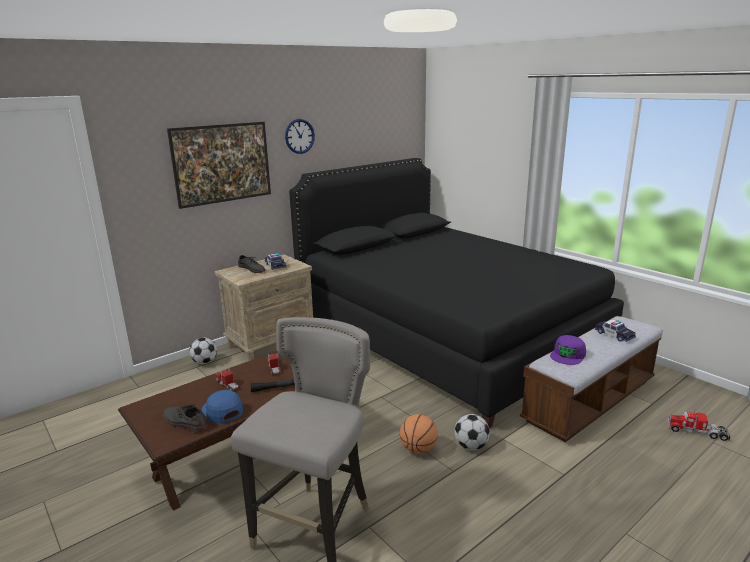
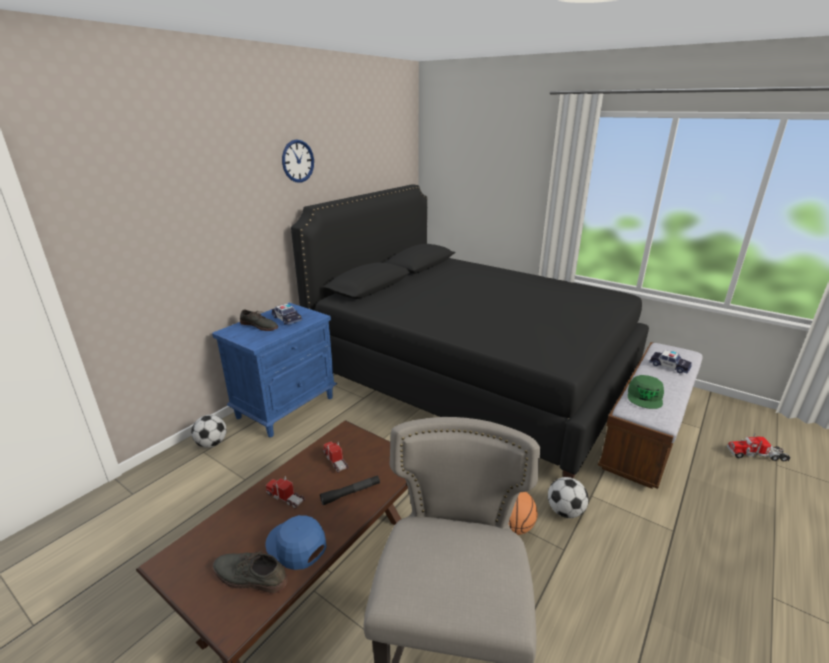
camera: 15 degrees left, 5 degrees up
(224, 182) = (214, 221): picture -> none
(271, 343) = (286, 406): beige nightstand -> blue nightstand
(568, 355) = (645, 396): purple cap -> green cap

